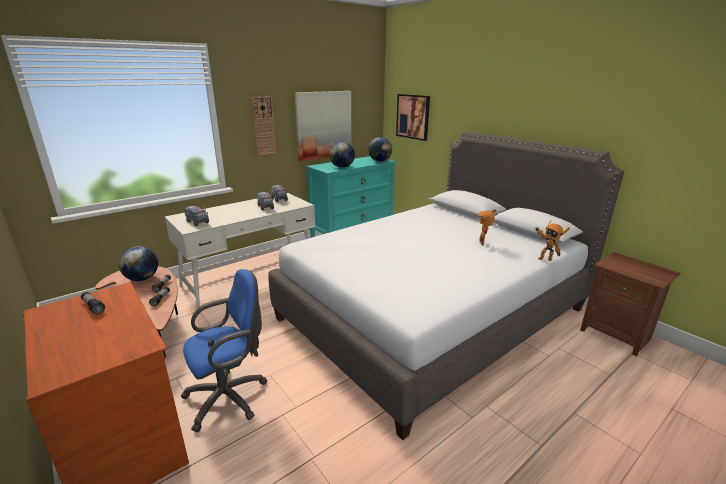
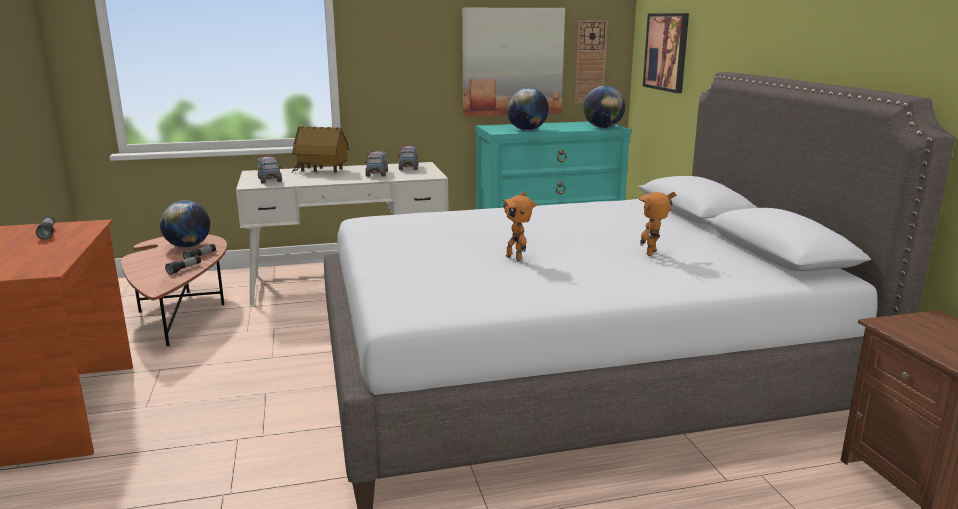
camera: 25 degrees right, 5 degrees down
(225, 209) = (322, 171): none -> toy house
(230, 397) = (197, 404): blue office chair -> none
(263, 126) = (407, 56): wall clock -> wall clock (590, 62)
(544, 259) = (738, 288): toy robot -> toy robot (515, 257)

